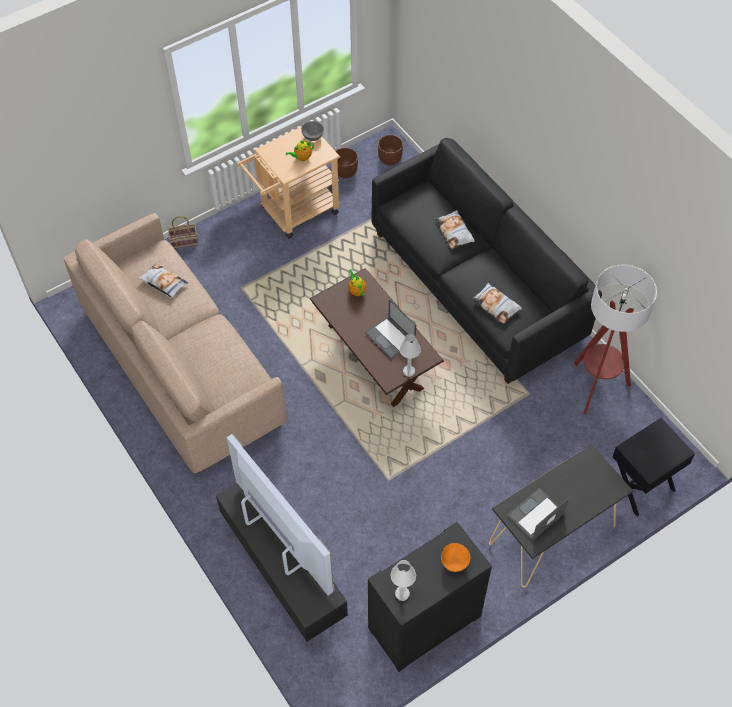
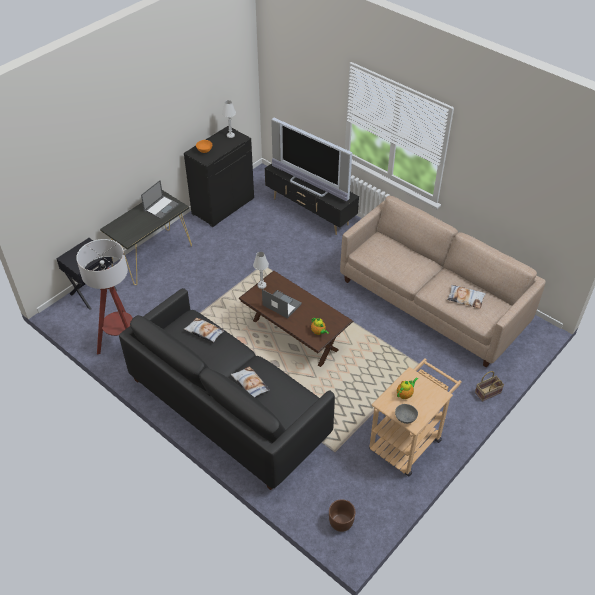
camera: 165 degrees right, 10 degrees down
(345, 171) = (379, 496): brown planter -> none

